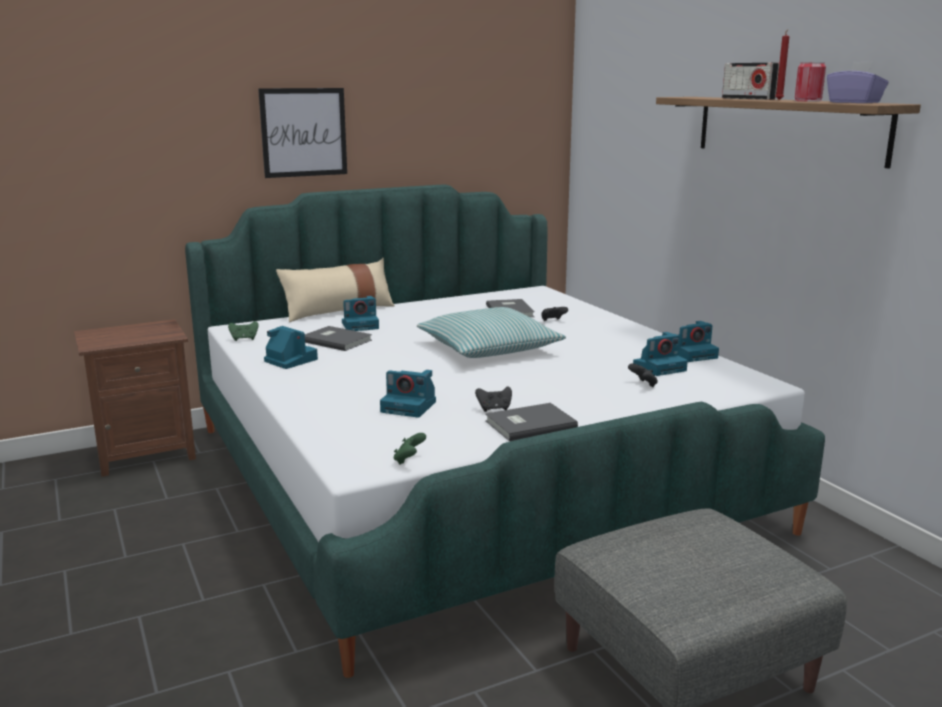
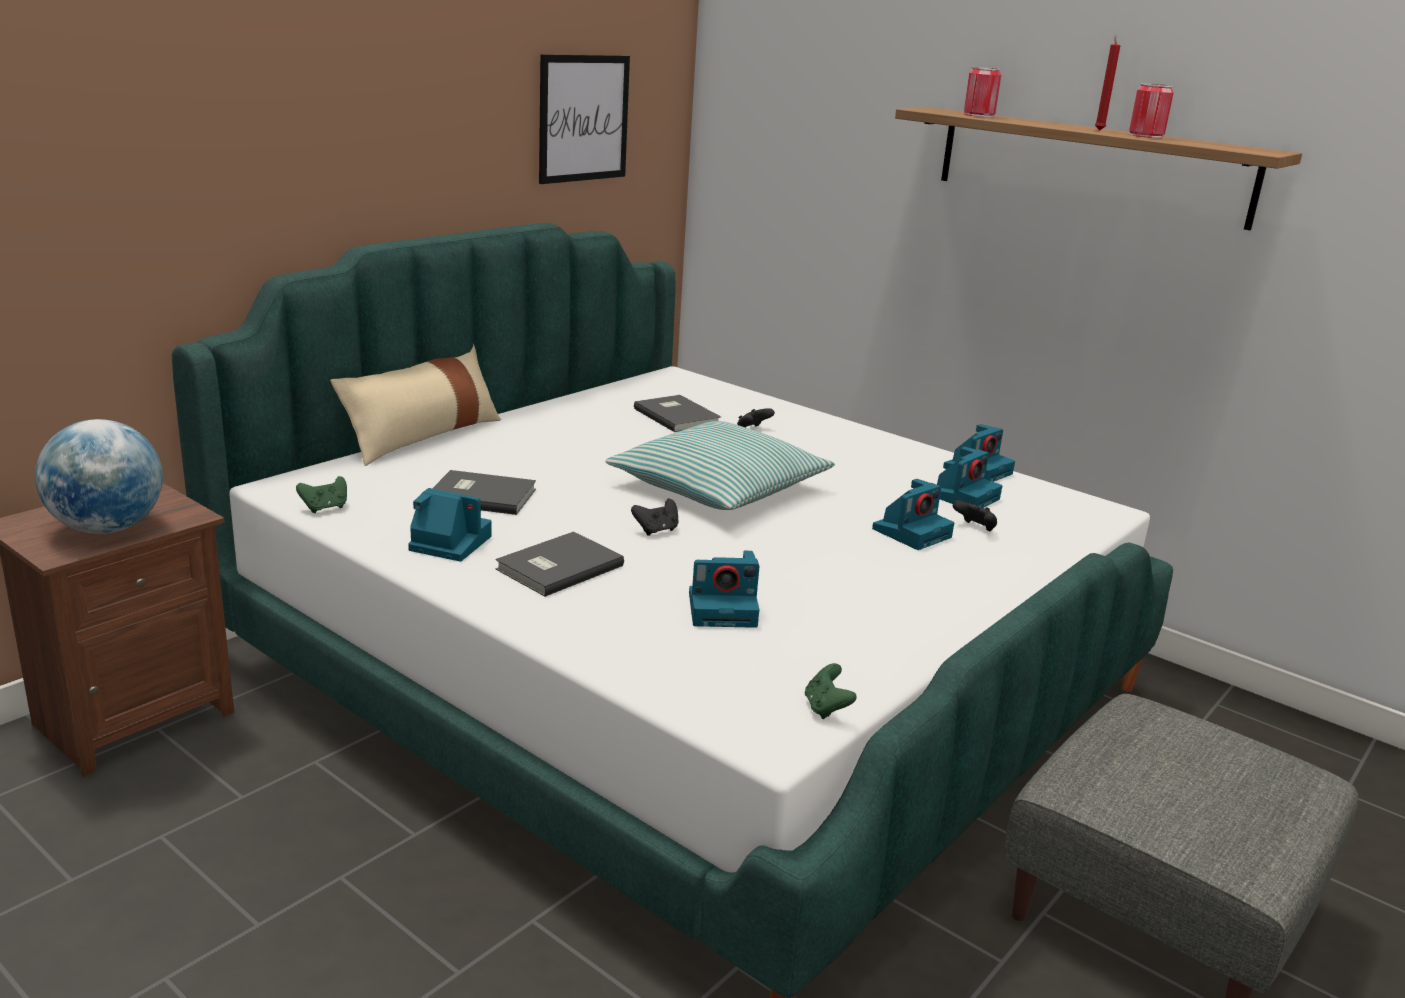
camera: 25 degrees left, 5 degrees up
(127, 338) = (107, 528): none -> globe
(304, 132) = (349, 144): picture -> picture (583, 118)
(361, 325) = (488, 462): camera -> camera (912, 532)
(494, 409) = (840, 596): black game controller -> black game controller (656, 530)
(528, 424) = (910, 617): grey book -> grey book (556, 567)
(710, 97) = (979, 115): none -> can
(748, 99) = (1044, 123): radio -> none
(854, 102) = (1223, 146): purple tissue box -> none

